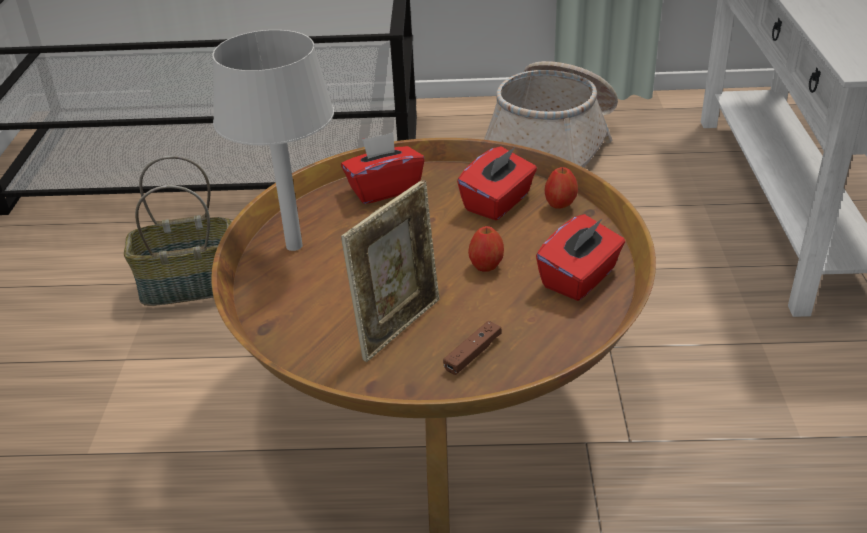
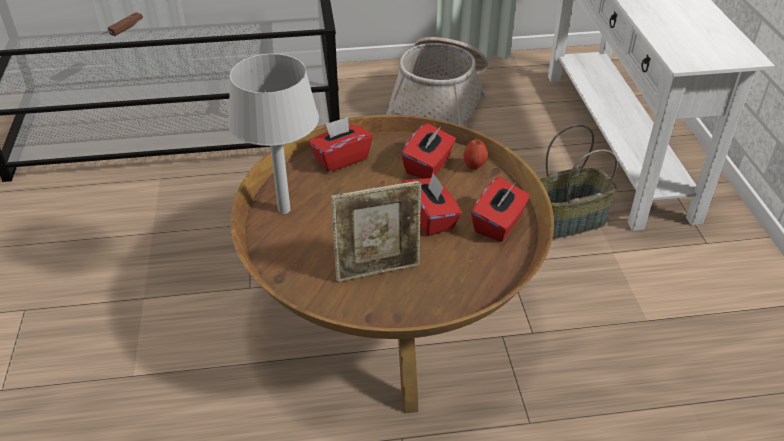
camera: 10 degrees left, 5 degrees up
(189, 286) = (180, 235): basket -> basket (567, 222)
(399, 326) = (378, 270): picture frame -> picture frame turned 45 degrees clockwise
(473, 354) = (435, 287): brown game controller -> brown game controller (126, 28)
(486, 266) = (430, 218): apple -> red tissue box

